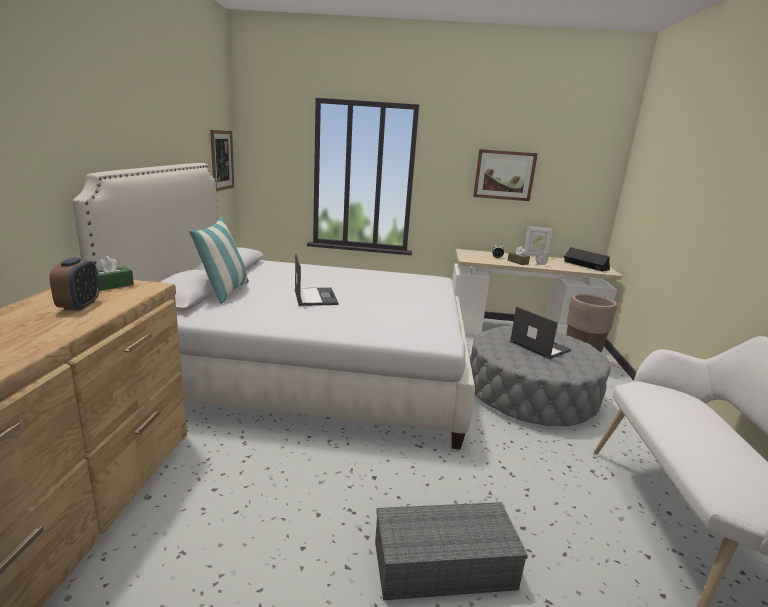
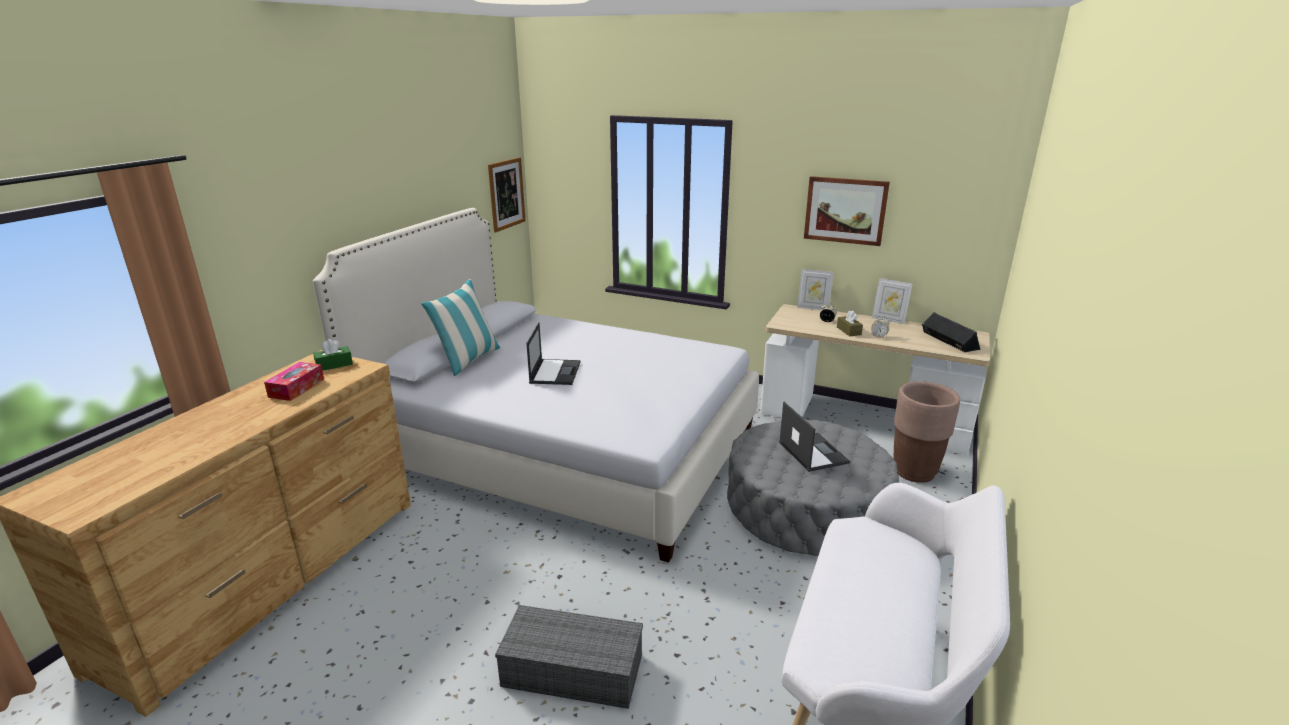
camera: 20 degrees right, 5 degrees up
(79, 305) = (296, 388): alarm clock -> tissue box
(479, 250) = (813, 308): none -> picture frame

